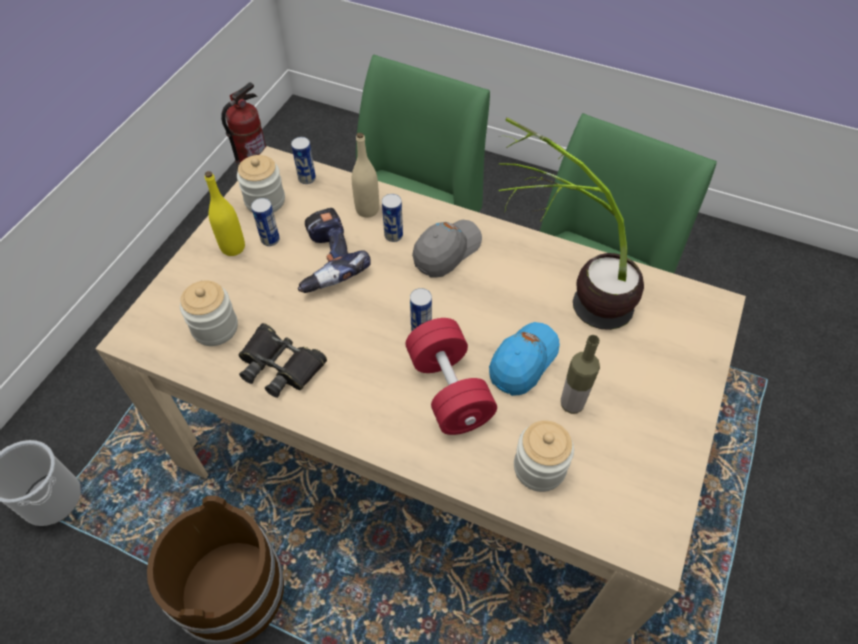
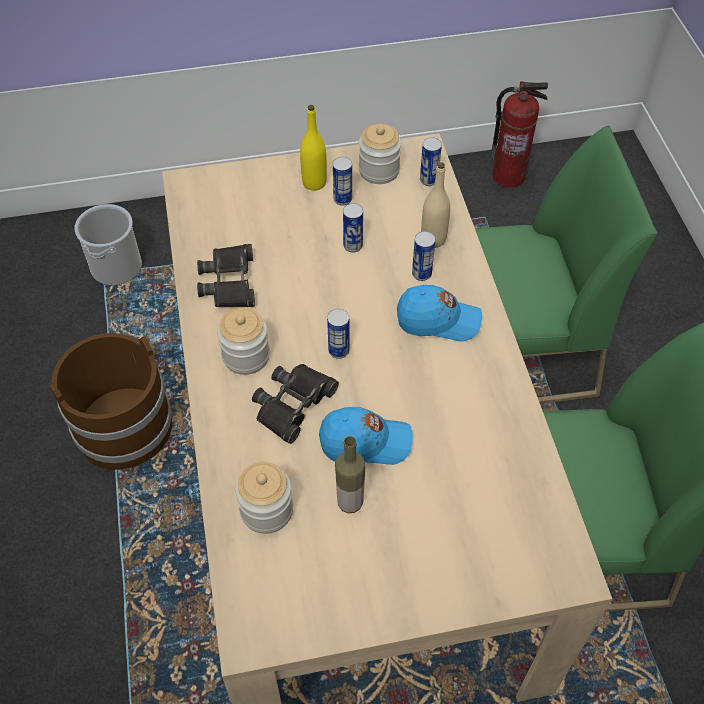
camera: 55 degrees right, 0 degrees up
(215, 328) = (232, 222): jar -> jar (246, 356)
(325, 260) = (353, 246): power drill -> can
(446, 251) = (438, 320): grey cap -> blue cap
(449, 390) = (293, 404): red dumbbell -> black binoculars
(566, 297) = (467, 438): potted plant -> none

